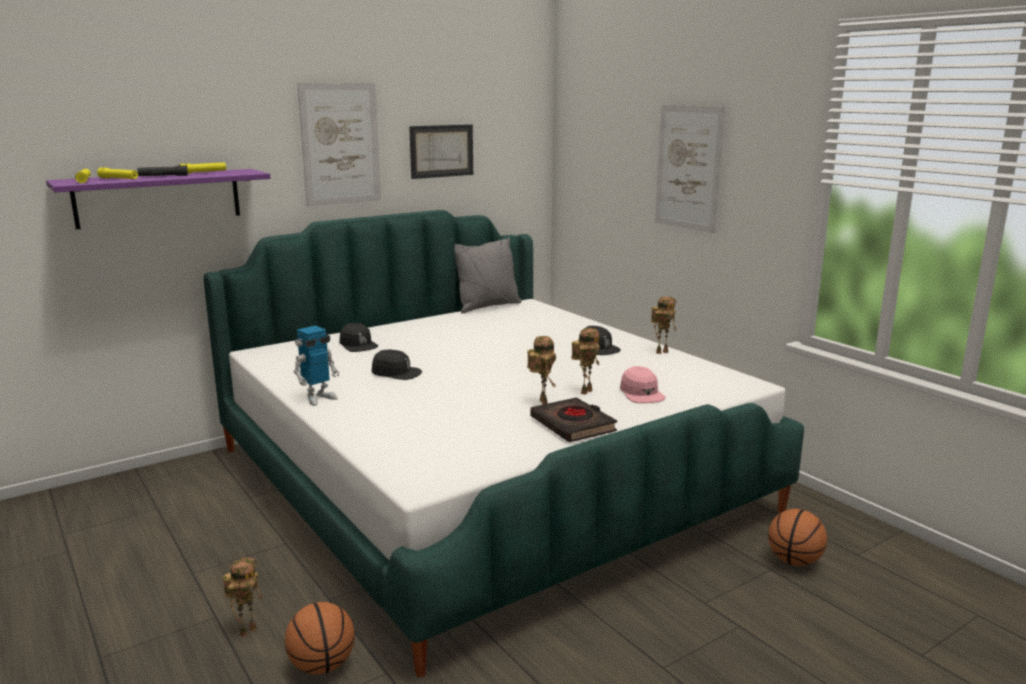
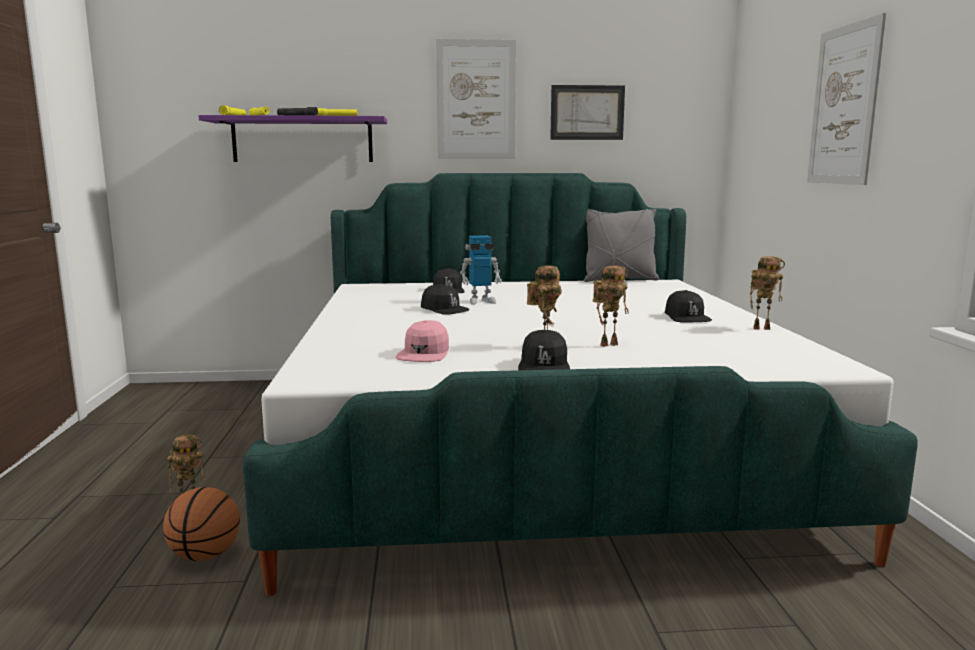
camera: 30 degrees right, 5 degrees down
(318, 398) = (346, 315): toy robot -> toy robot (481, 301)
(573, 425) = (544, 366): black book -> black cap
(641, 394) = (672, 355): pink cap -> pink cap (424, 354)
(794, 561) = (843, 626): basketball -> none

